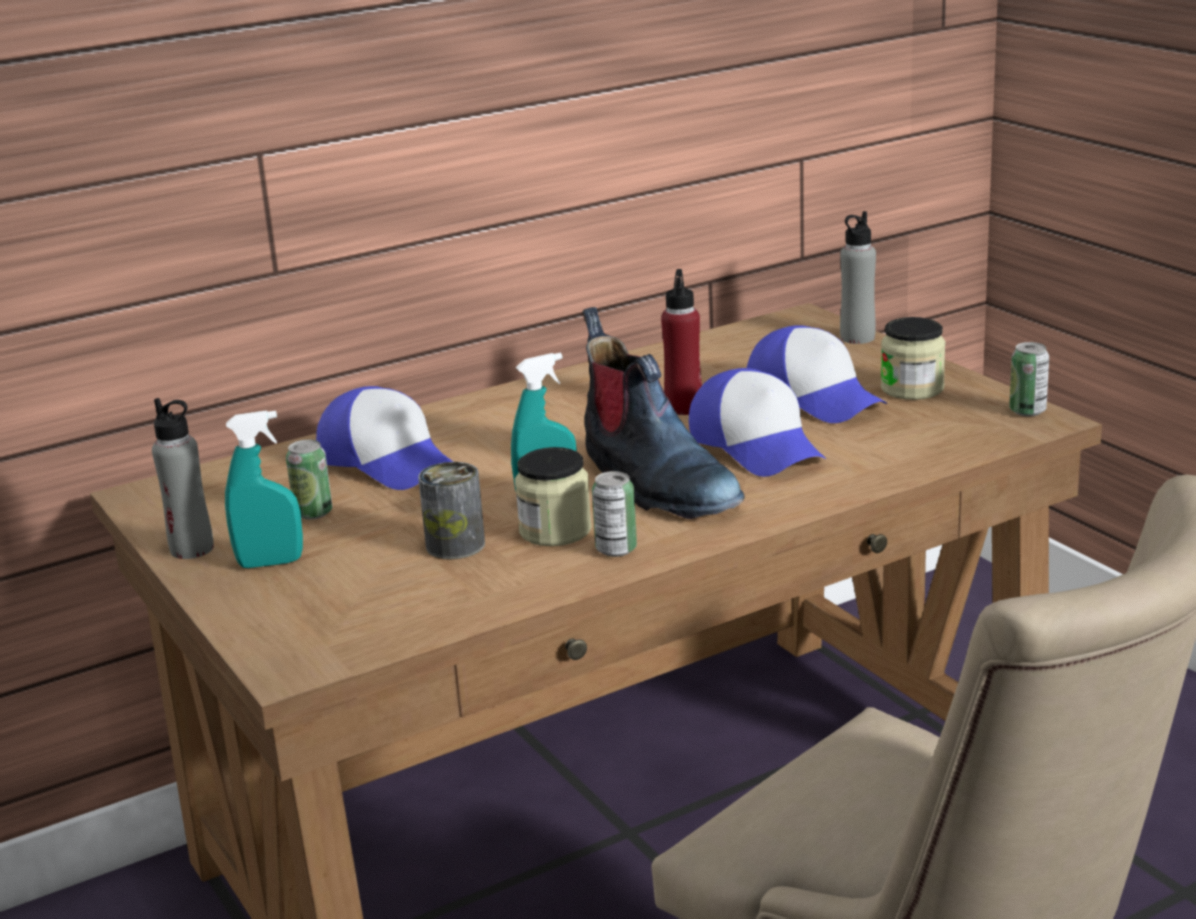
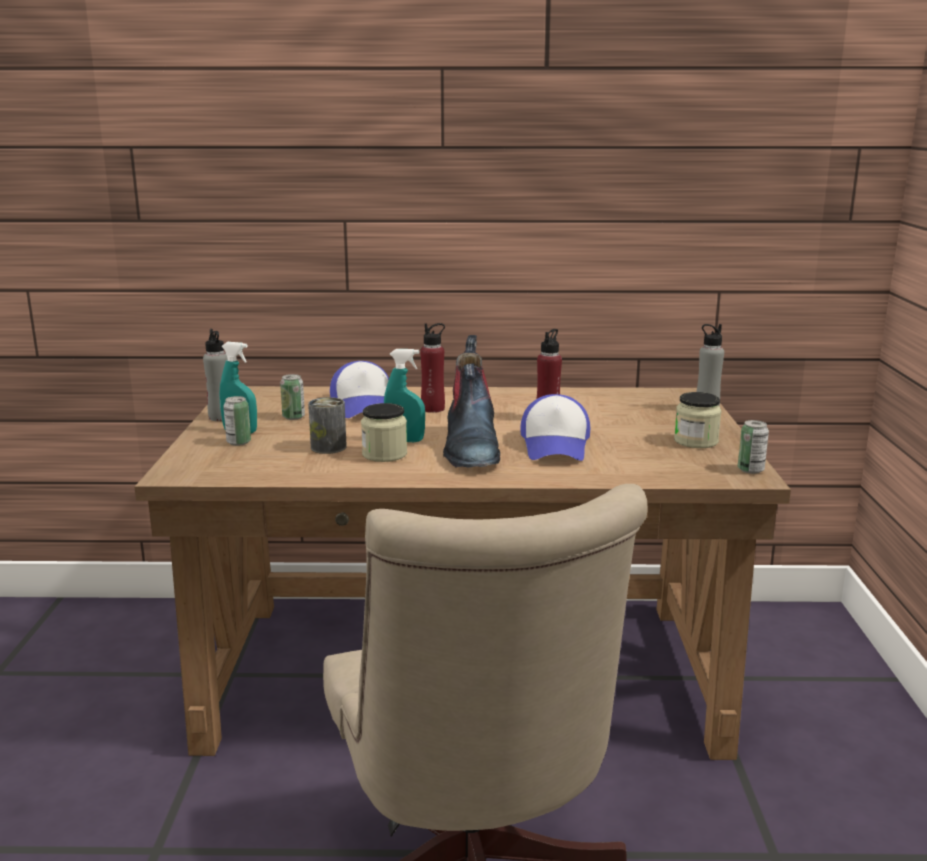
camera: 30 degrees right, 5 degrees down
(502, 437) = (433, 409): none -> red bottle
(616, 549) = (398, 471): can -> can (239, 442)
(815, 397) = (629, 431): cap -> none

